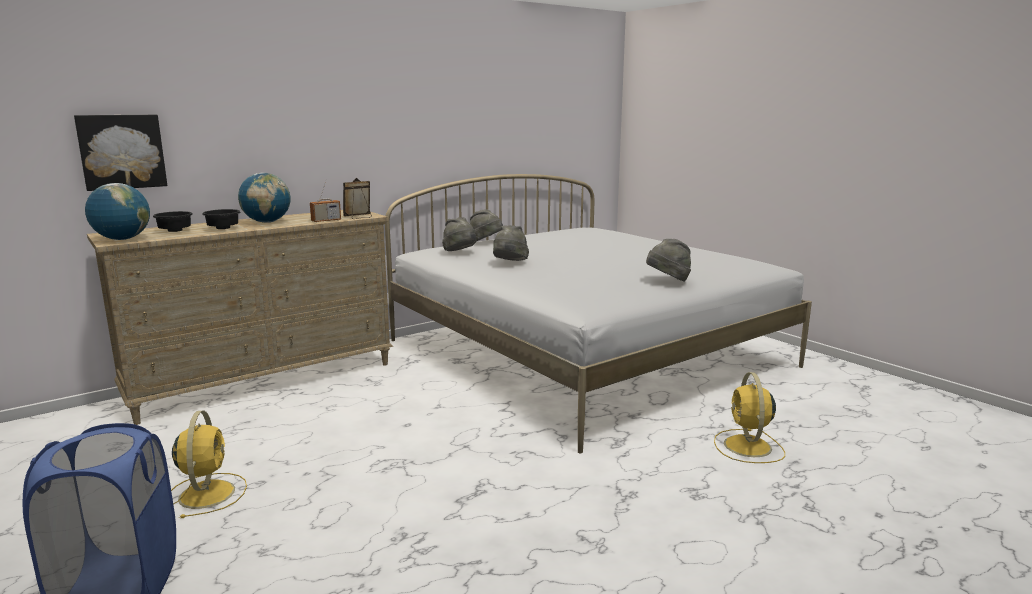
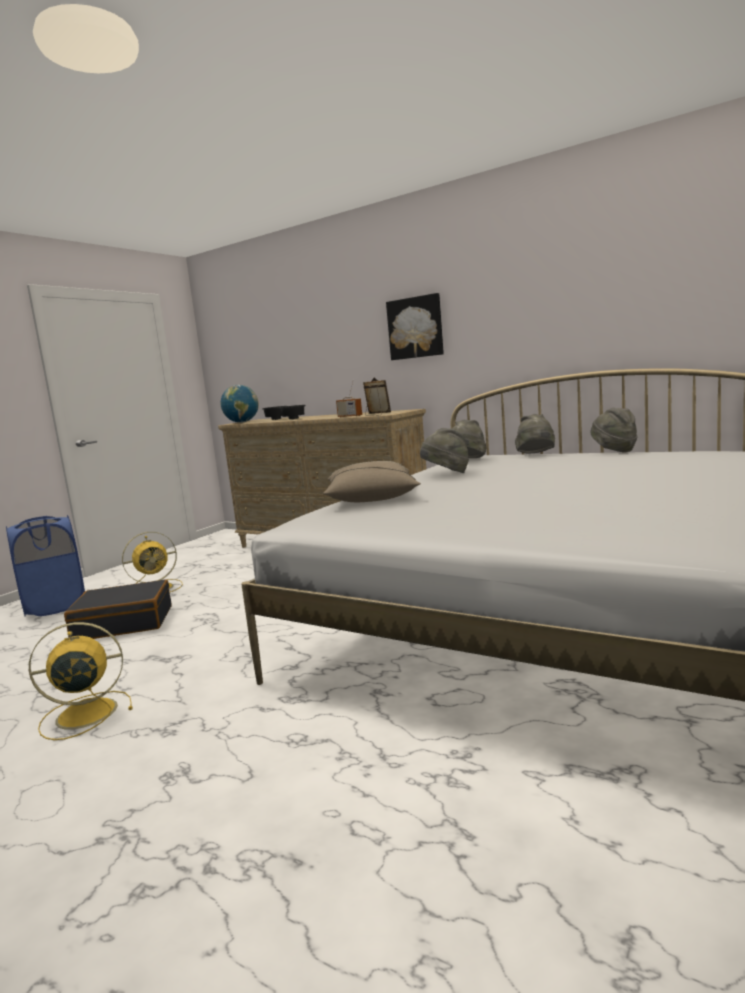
camera: 70 degrees right, 5 degrees down
(122, 151) = (275, 364): picture -> picture (416, 327)
(267, 222) = (328, 416): globe -> none
(320, 518) = (124, 623): none -> black suitcase
(558, 285) = (371, 498): none -> beige pillow
(668, 281) = (452, 519): grey hat -> grey hat (614, 451)
(748, 447) = (329, 801): yellow fan -> yellow fan (84, 714)

